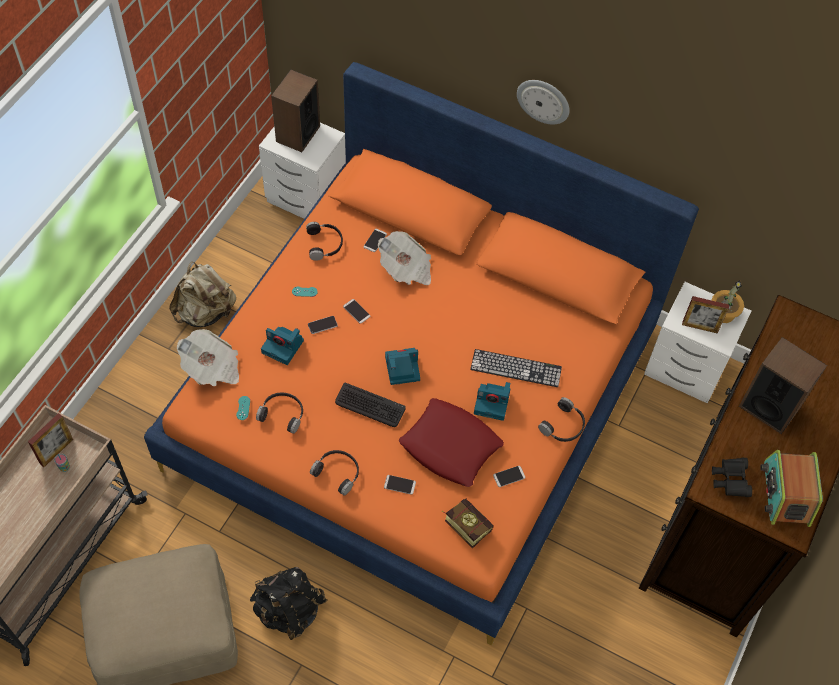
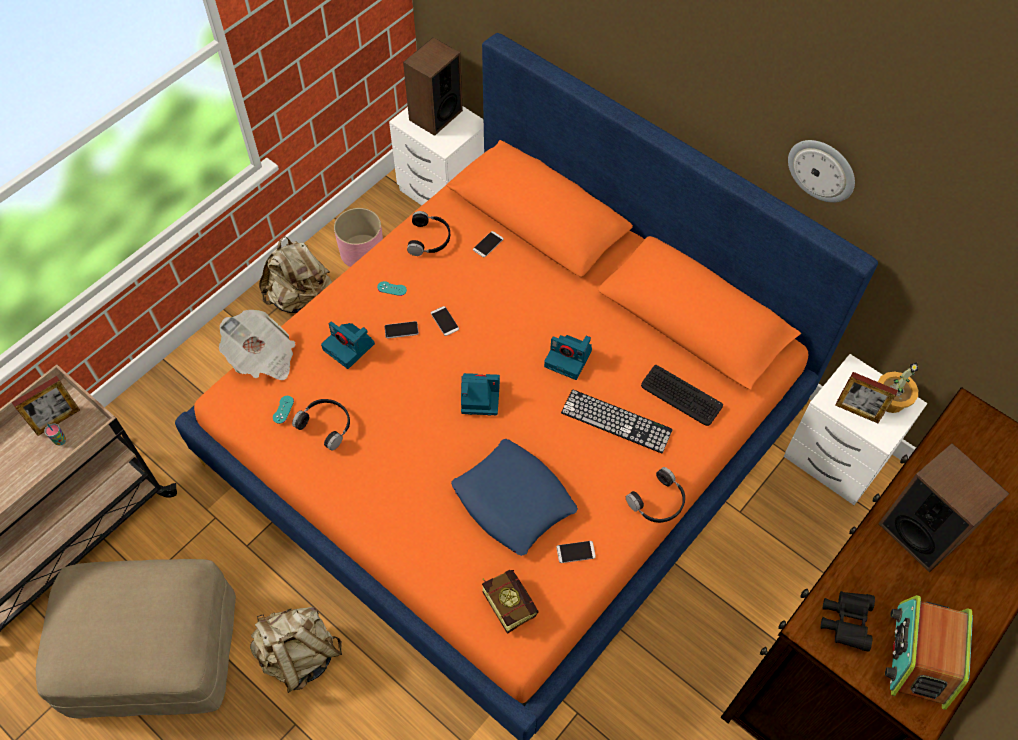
camera: 15 degrees right, 0 degrees up
(249, 262) = (362, 252): none -> pink planter
(289, 610) = (299, 655): black backpack -> beige backpack
(338, 472) = (371, 506): black headphones -> none
(370, 406) = (430, 434): keyboard -> keyboard (681, 396)
(399, 485) = (440, 536): phone -> none
(406, 269) = (515, 282): newspaper -> none
(450, 446) = (514, 501): red pillow -> blue pillow
(493, 403) = (578, 457): camera -> camera (569, 358)
(543, 100) = (705, 100): wall clock -> wall clock (822, 170)

